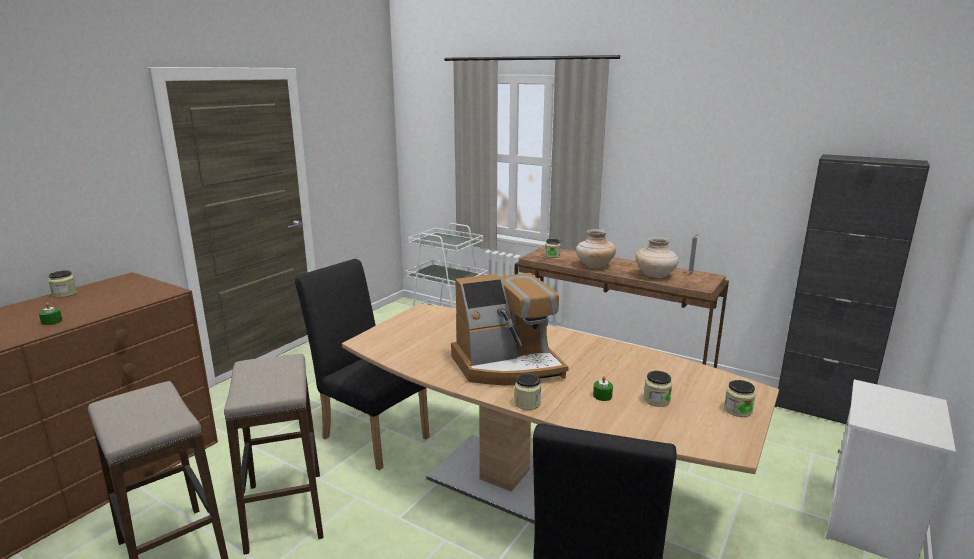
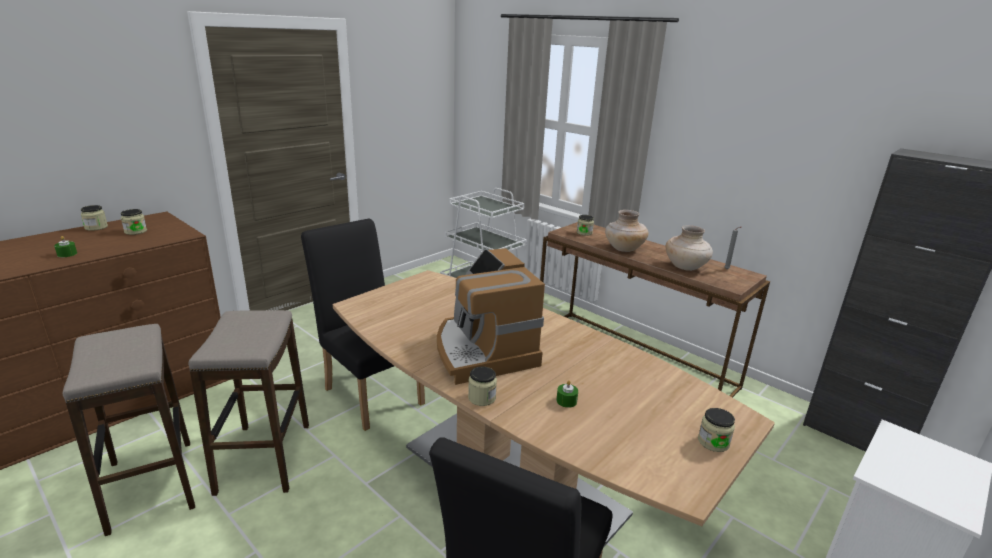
camera: 10 degrees right, 5 degrees up
(507, 365) = (482, 351): coffee machine -> coffee machine turned 75 degrees clockwise
(656, 400) = (624, 415): jar -> jar (135, 231)

